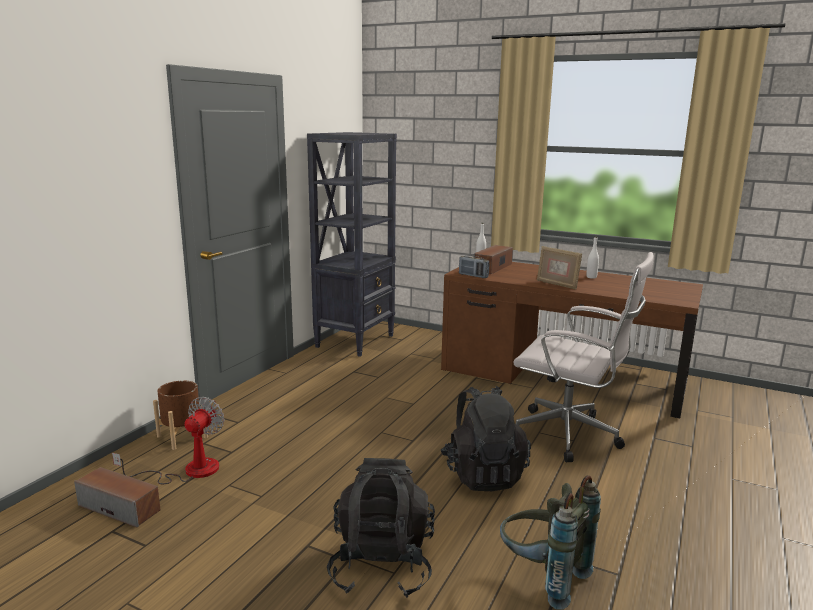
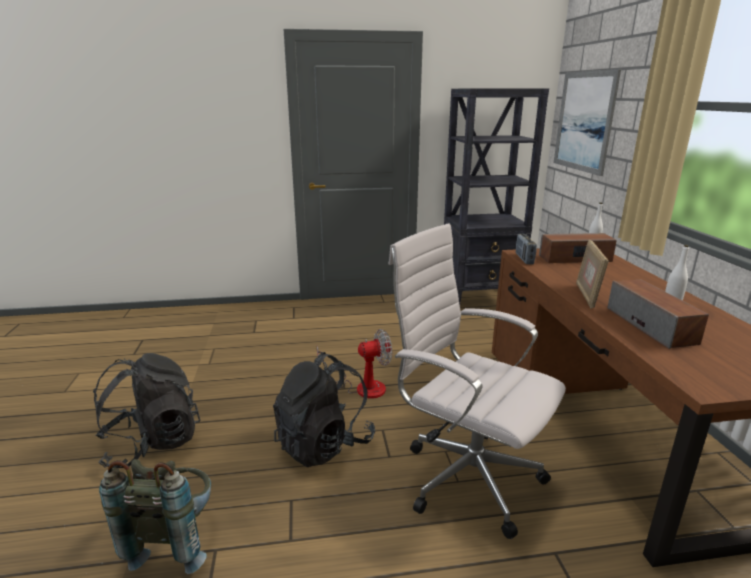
camera: 55 degrees right, 5 degrees up
(119, 507) = (166, 331): speaker -> speaker (651, 325)
(182, 436) = (257, 312): brown planter -> none
(188, 471) = (219, 330): fan -> fan (362, 386)
(412, 160) = (584, 121): none -> picture
(571, 436) = (465, 476): white office chair -> white office chair turned 135 degrees clockwise

